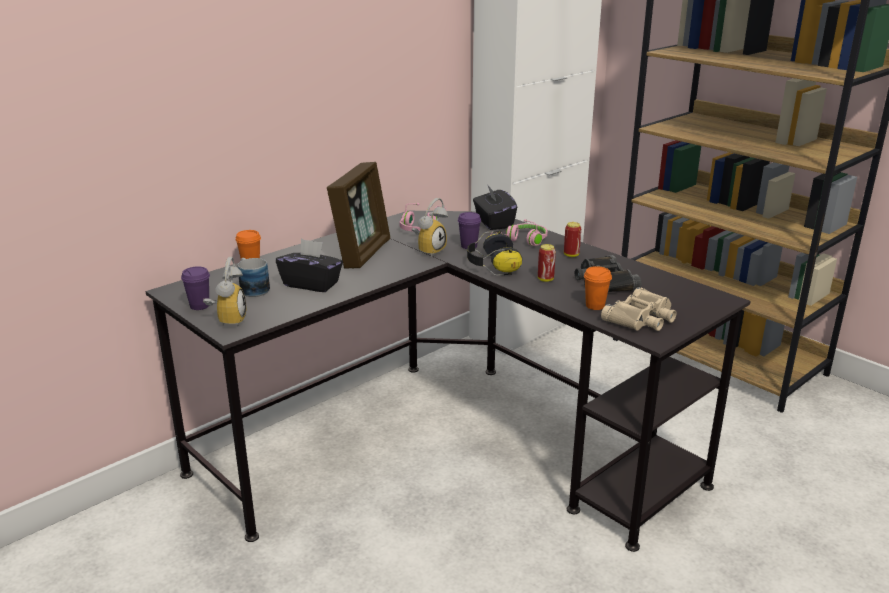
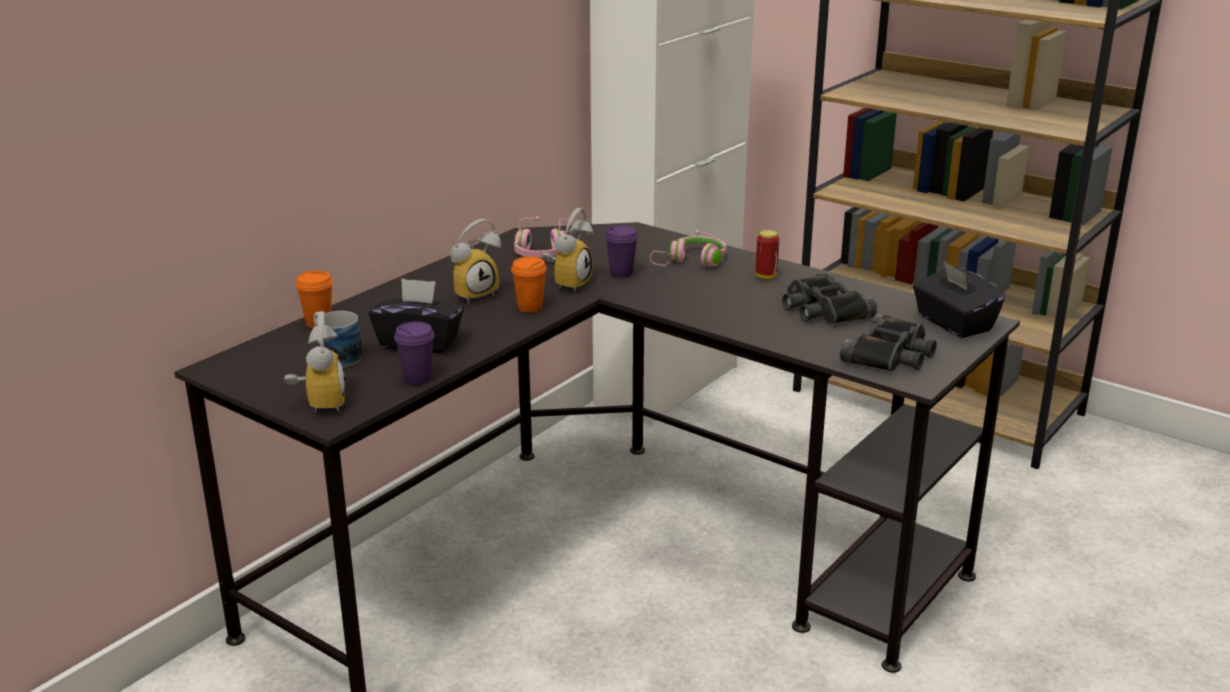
camera: 10 degrees left, 0 degrees up
(199, 306) = (267, 387): purple cup -> purple cup (417, 378)
(362, 253) = (474, 293): picture frame -> alarm clock
(492, 265) = (664, 298): headphones -> none
(493, 223) = (642, 238): black tissue box -> black tissue box (953, 323)
(545, 279) = (744, 312): can -> none
(595, 306) = (824, 343): orange cup -> orange cup (530, 308)
(641, 318) = (890, 354): beige binoculars -> black binoculars

